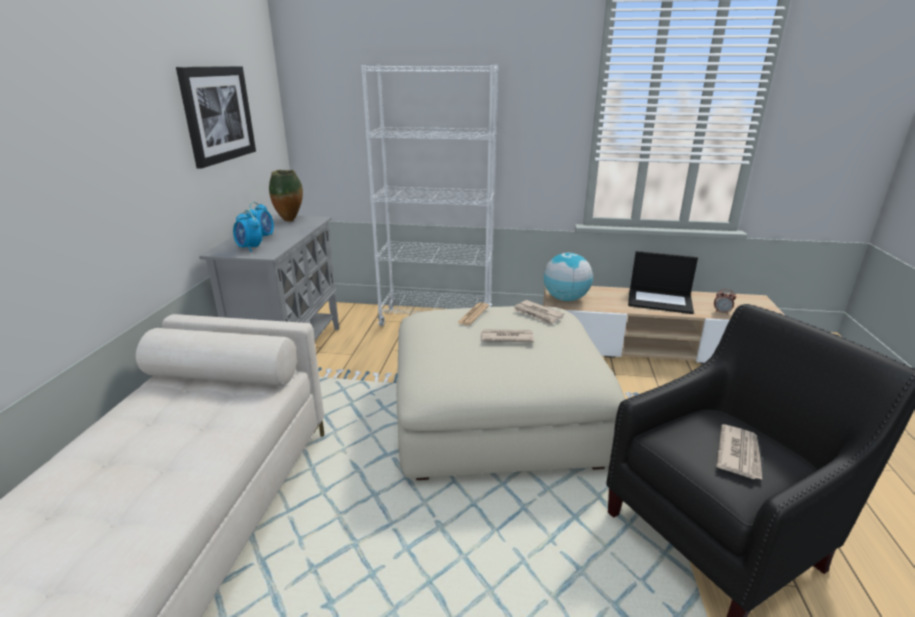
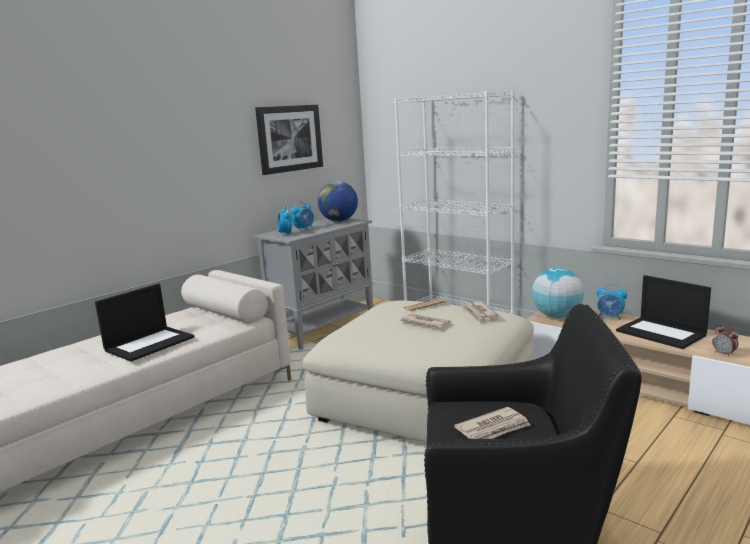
camera: 35 degrees right, 10 degrees down
(171, 464) = (150, 343): none -> laptop
(290, 221) = (339, 221): vase -> globe
(606, 292) = (610, 317): none -> alarm clock

